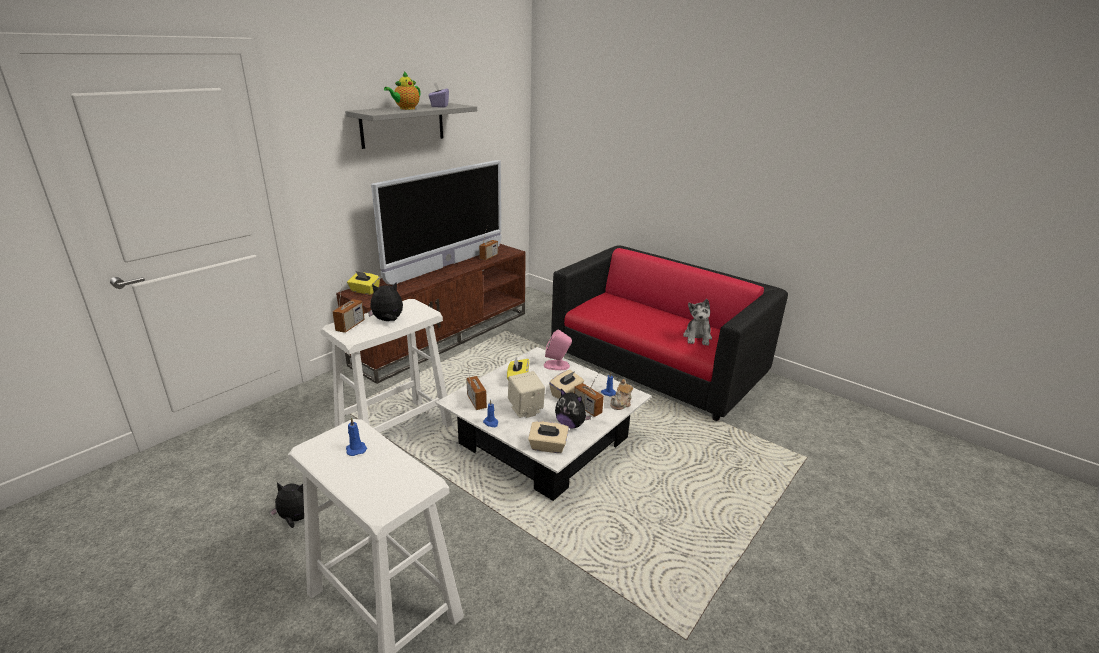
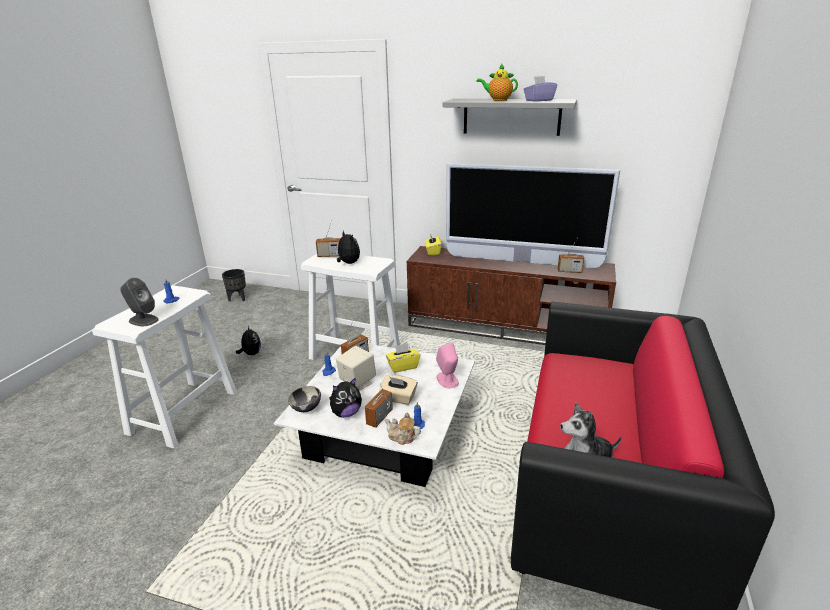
camera: 70 degrees right, 0 degrees up
(75, 518) = (238, 298): none -> black planter
(402, 474) = (143, 320): none -> grey speaker
(548, 447) = (306, 409): beige tissue box -> bowl
(570, 425) = (346, 413): plush toy -> plush toy turned 135 degrees counterclockwise

